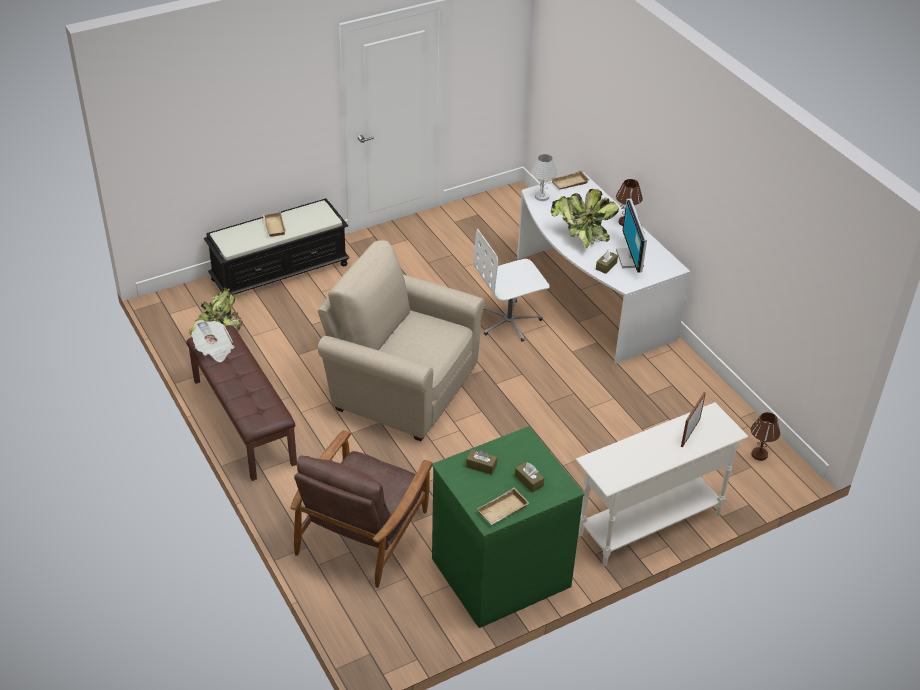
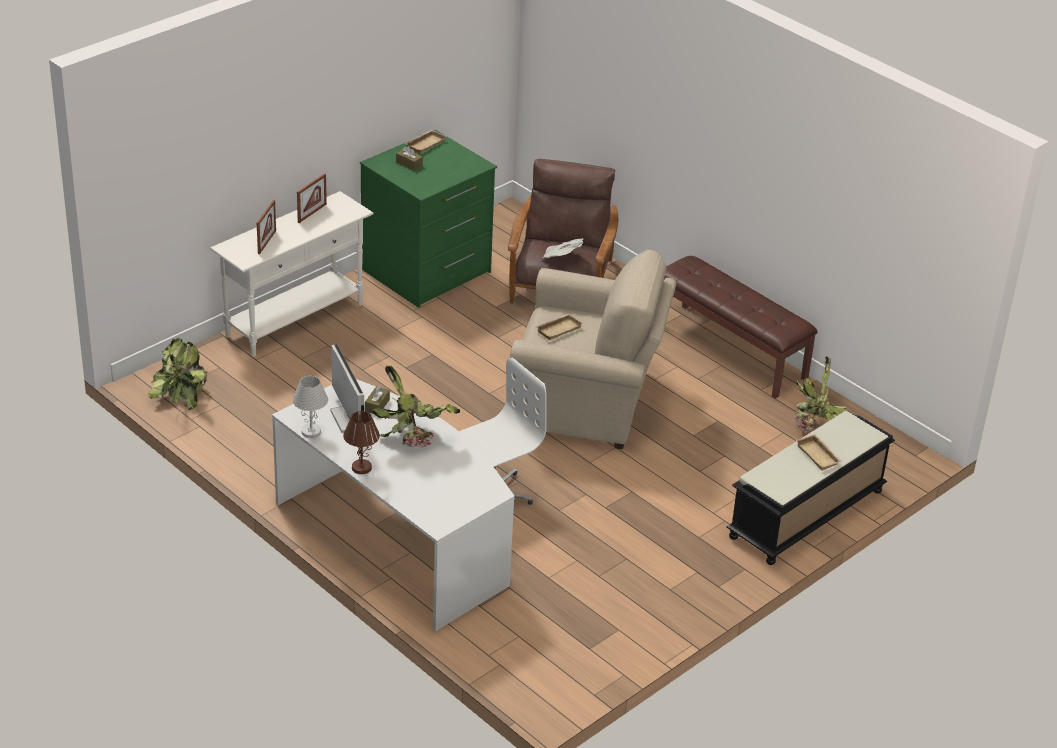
camera: 165 degrees right, 5 degrees down
(214, 349) = (778, 315): newspaper -> newspaper (561, 257)
(481, 466) = (453, 168): brown tissue box -> none
(542, 196) = (483, 489): white table lamp -> white table lamp (311, 432)
(569, 183) = (450, 515): beige tray -> beige tray (558, 329)
(641, 465) = (312, 213): none -> picture frame
(759, 454) = (180, 393): brown table lamp -> potted plant

